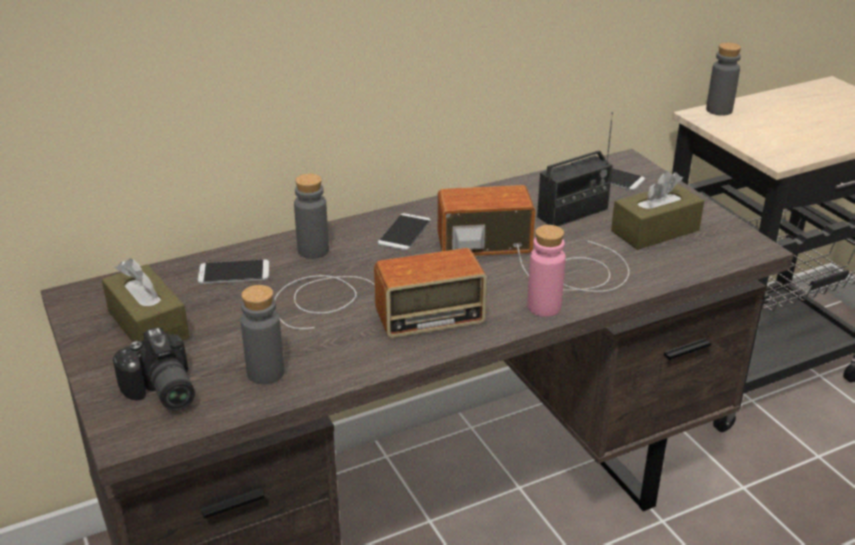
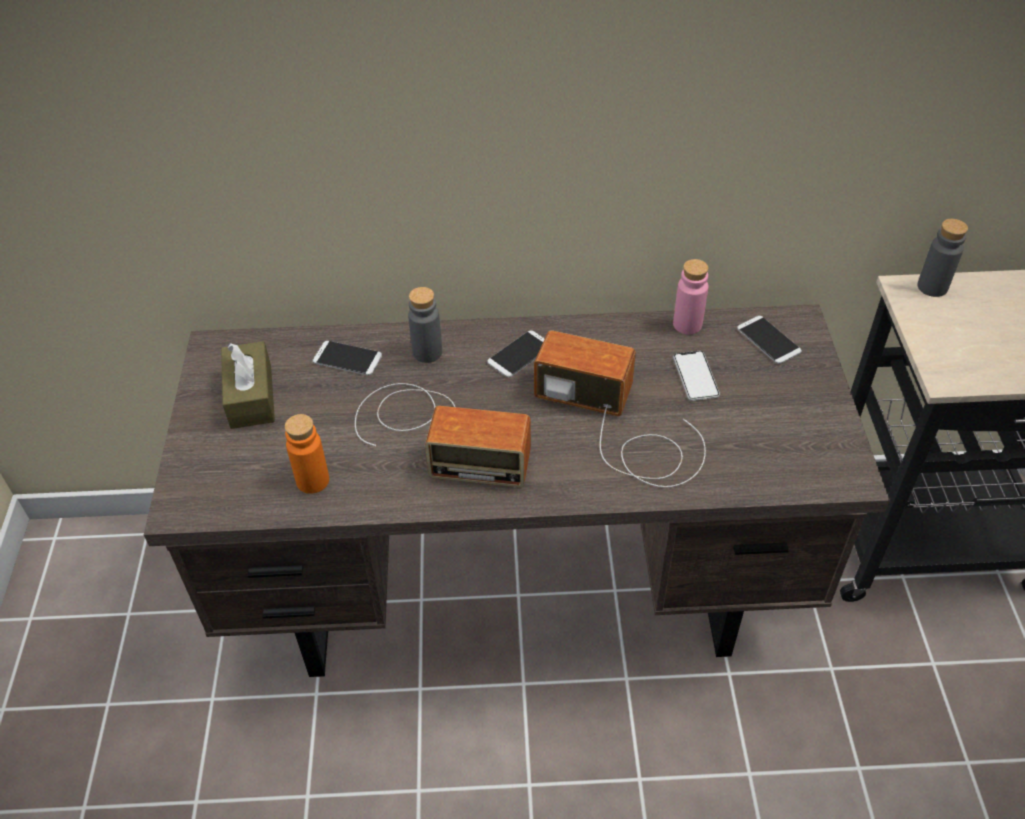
camera: 25 degrees right, 15 degrees up
(160, 393) = (223, 473): camera -> none
(265, 372) = (312, 480): grey bottle -> orange bottle
(544, 307) = (590, 486): pink bottle -> pink bottle (687, 324)
(572, 213) = (695, 376): radio -> phone
(655, 231) = (763, 425): brown tissue box -> none

